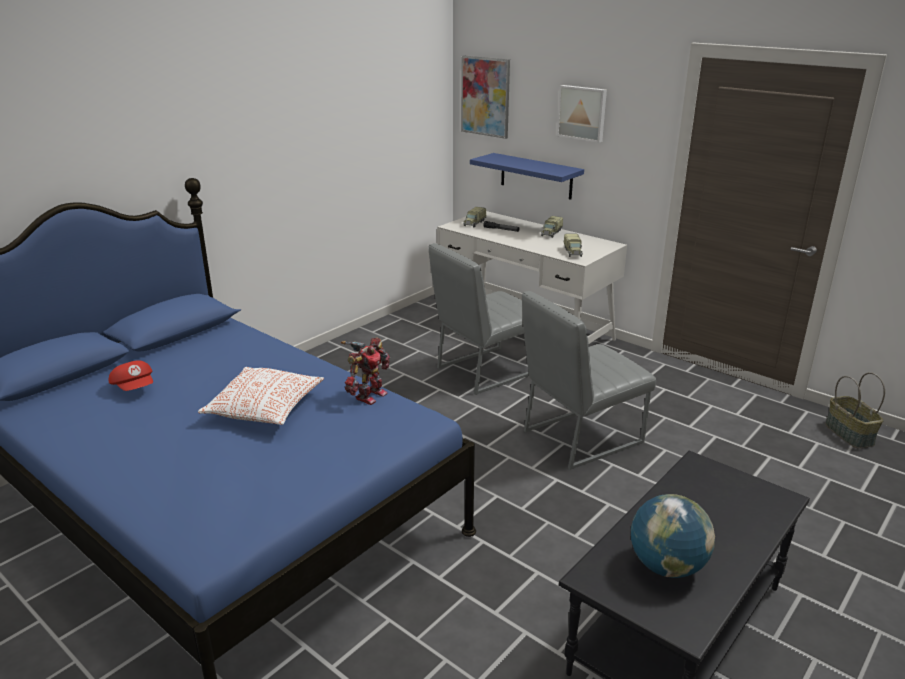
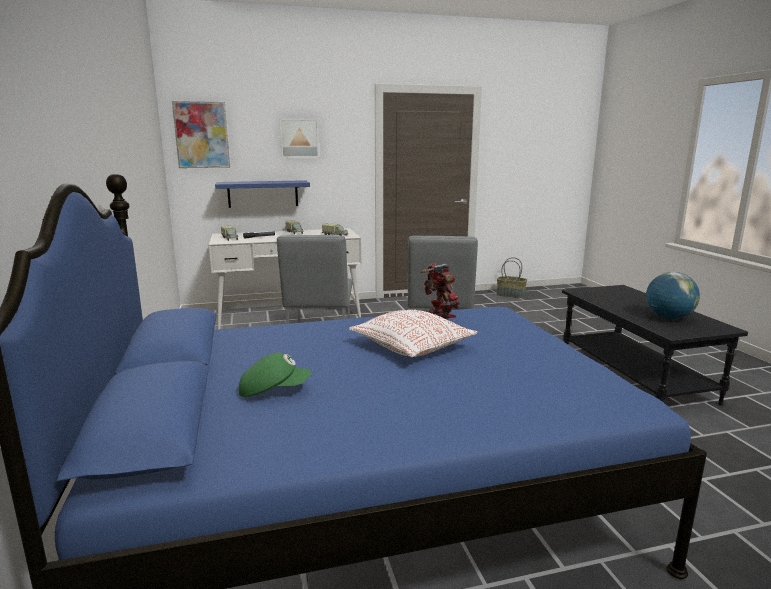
camera: 55 degrees left, 10 degrees down
(135, 388) = (274, 390): red cap -> green cap

